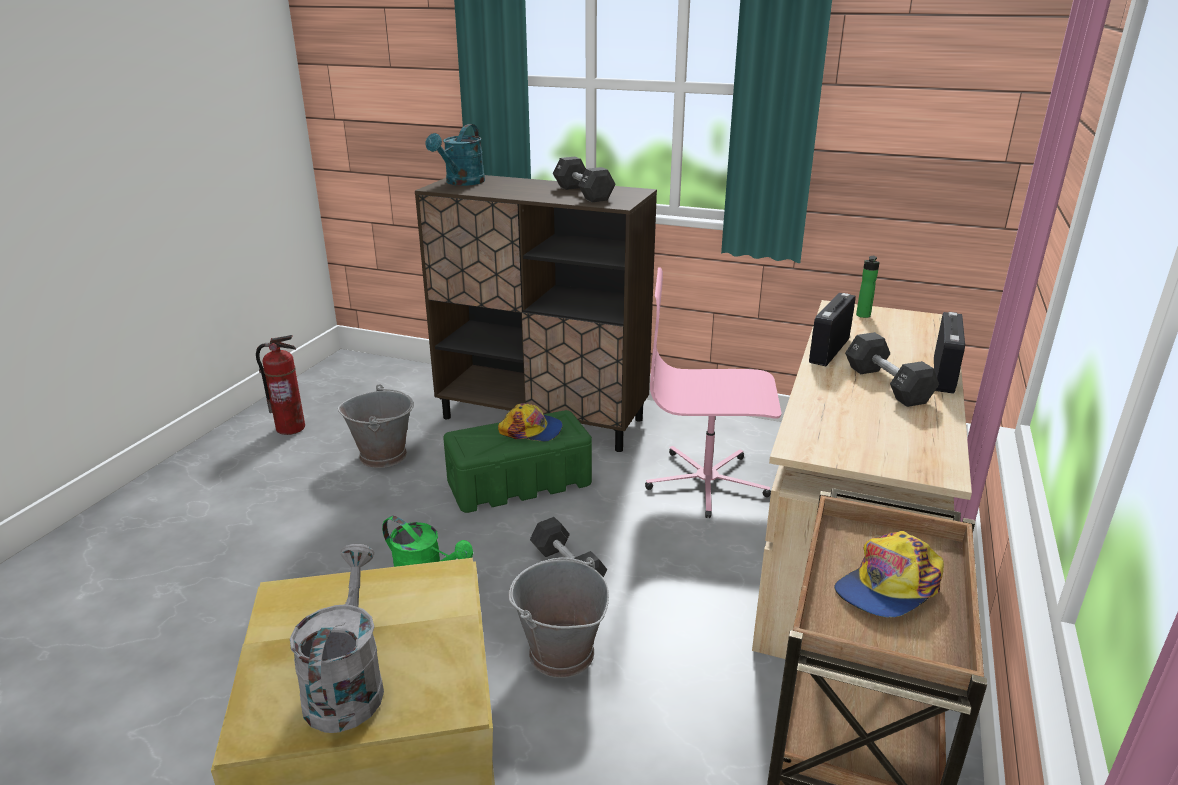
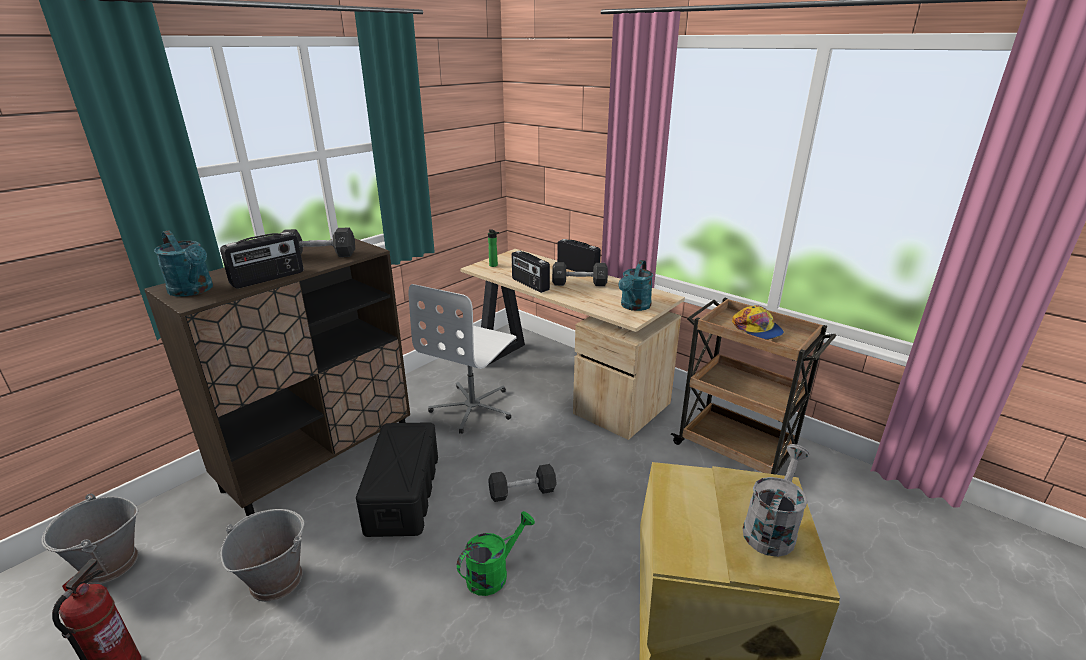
camera: 70 degrees left, 0 degrees up
(347, 684) = (771, 528): grey watering can -> grey watering can turned 105 degrees clockwise
(505, 193) = (268, 278): none -> radio
(520, 483) = (403, 493): green storage box -> black storage box
(531, 430) = (399, 447): cap -> none
(560, 653) = (603, 515): grey bucket -> grey bucket (109, 565)
(707, 482) = (473, 408): pink office chair -> white office chair
(852, 444) = (634, 307): none -> turquoise watering can

